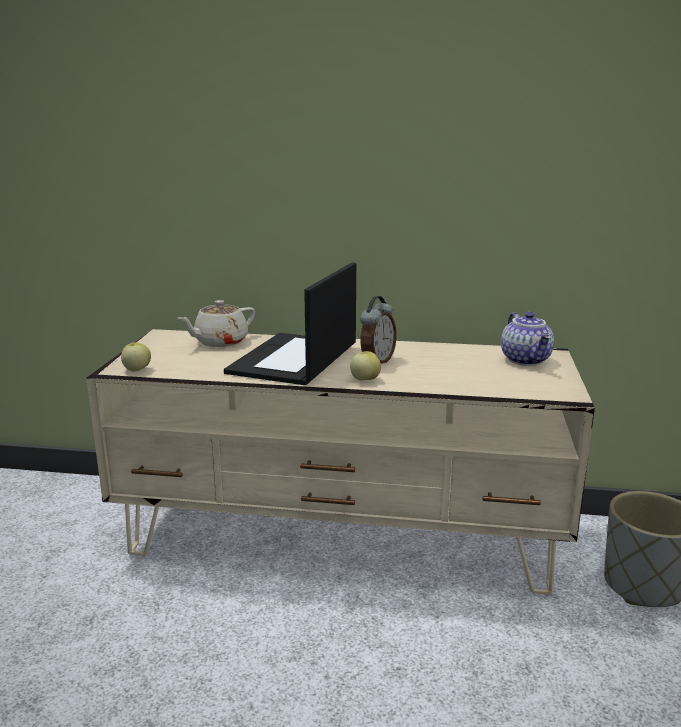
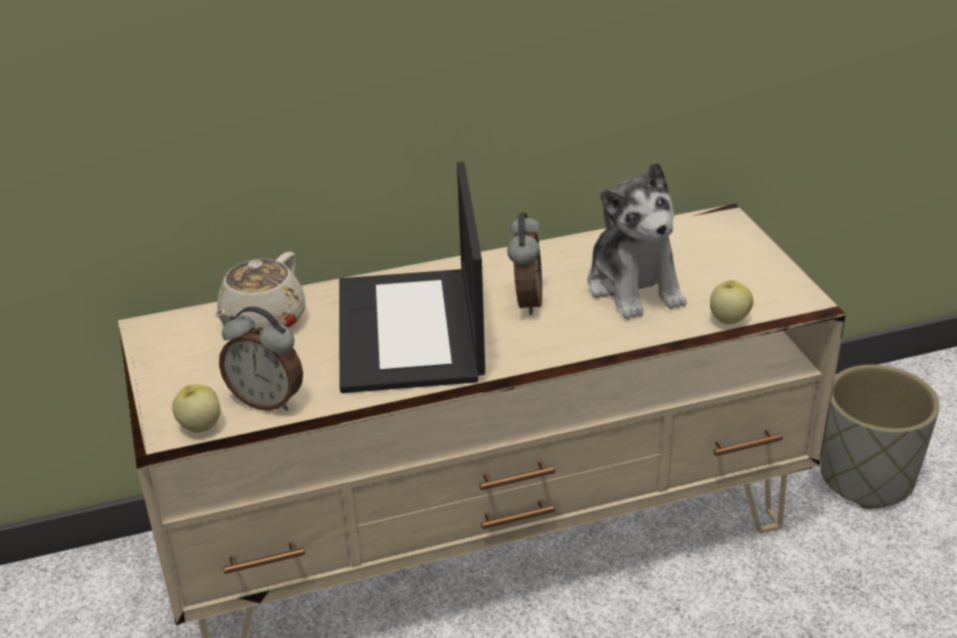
camera: 25 degrees left, 15 degrees up
(183, 368) = (267, 400): none -> alarm clock
(365, 379) = (543, 345): apple -> apple (728, 319)
(454, 368) = (634, 287): none -> plush toy
(527, 360) = (707, 243): teapot -> none

